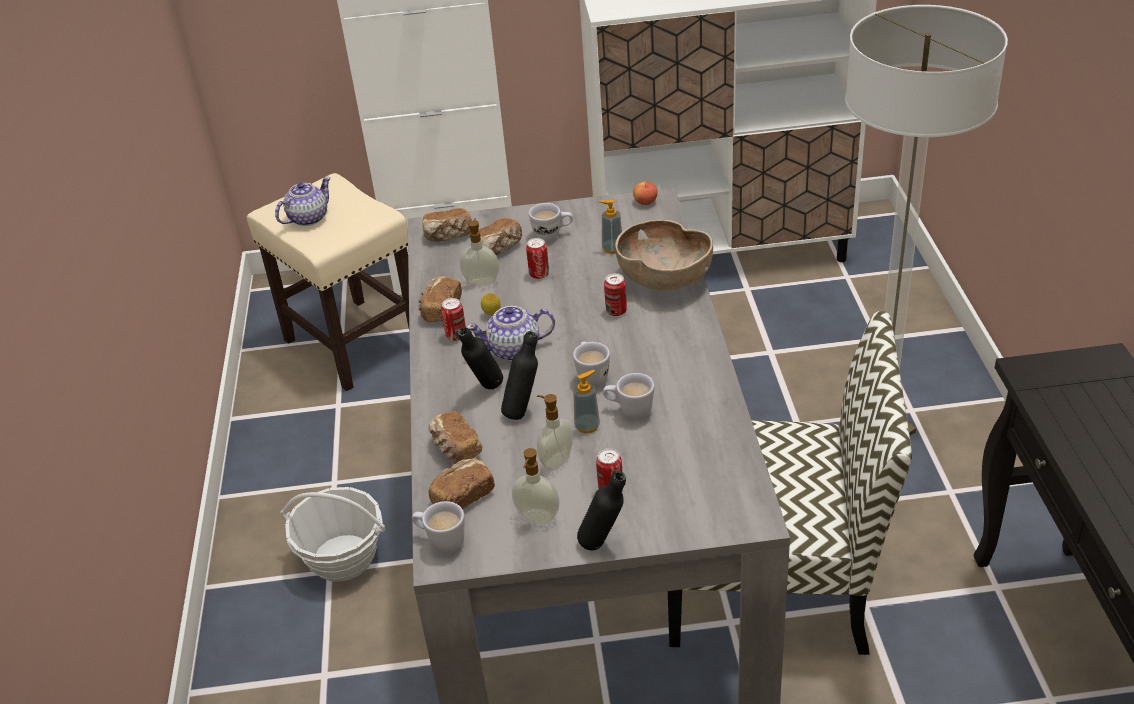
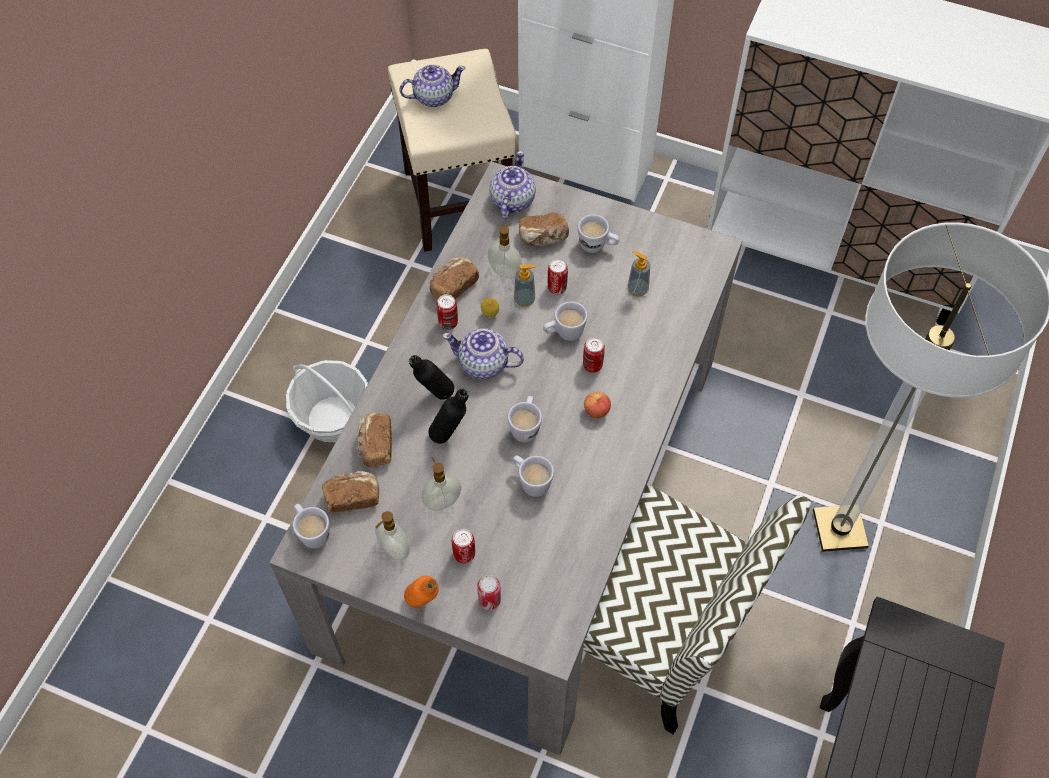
camera: 25 degrees right, 20 degrees up
(449, 236) = (511, 201): bread -> teapot
(571, 301) = (564, 333): none -> white mug
(587, 426) = (488, 479): soap dispenser -> soap dispenser (524, 299)
(604, 545) = (424, 605): black bottle -> orange bottle
(645, 202) = (704, 246): apple -> apple (596, 411)
(663, 280) = (656, 350): brown bowl -> none
(664, 512) = (489, 600): none -> can

